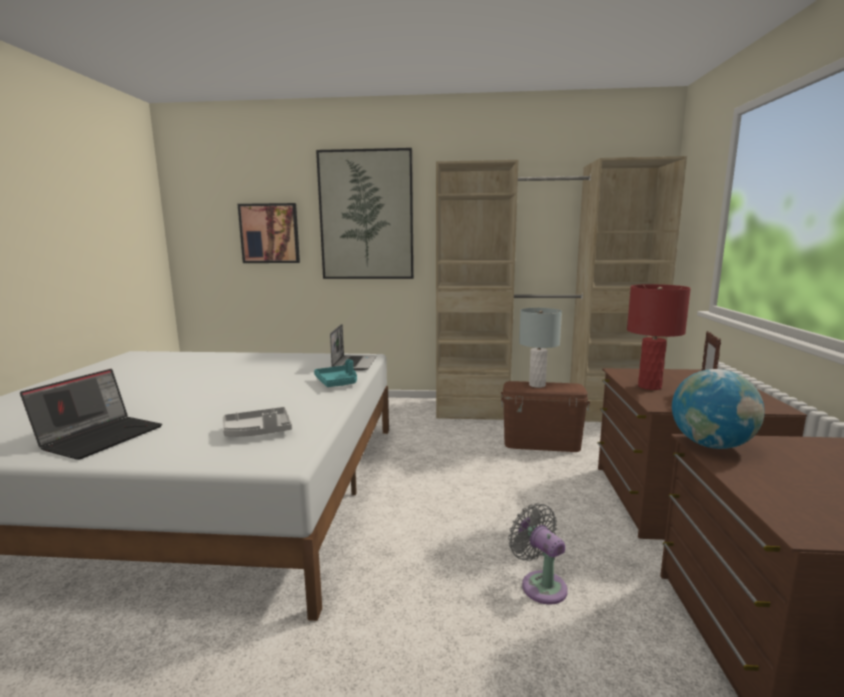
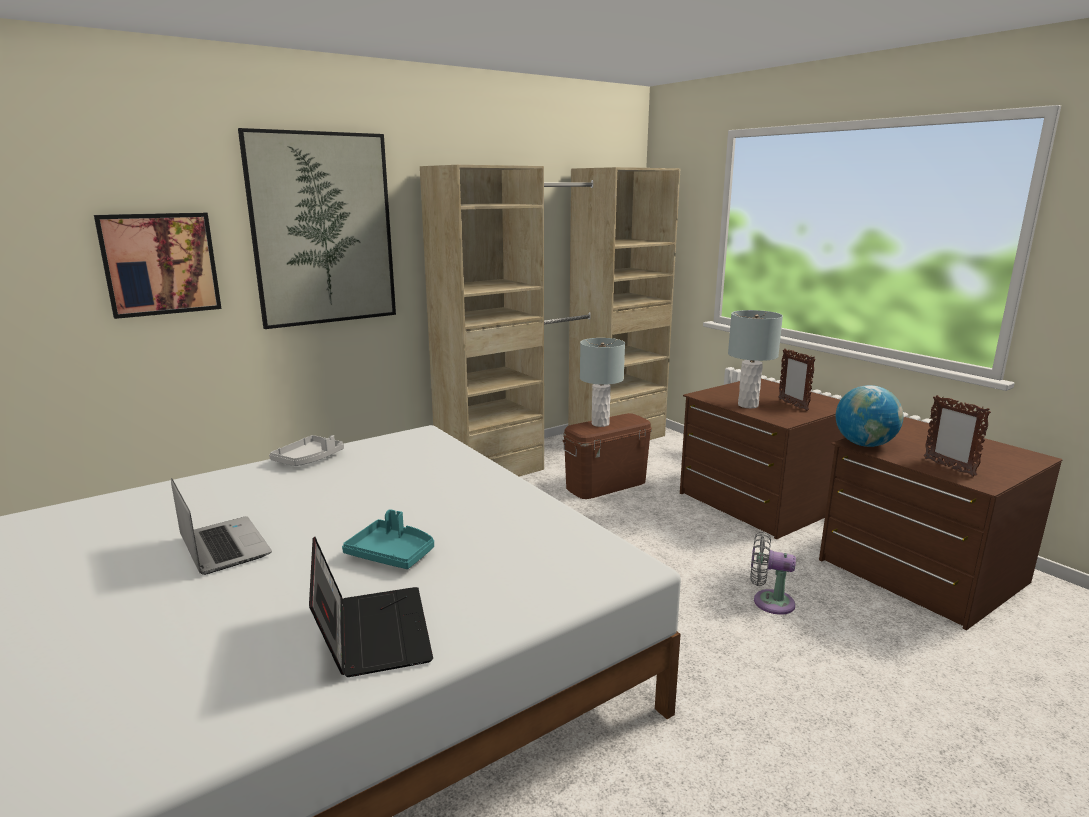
camera: 40 degrees left, 5 degrees up
(258, 431) = (538, 553): grey tray -> grey tray (309, 459)
(338, 383) = (475, 474): turquoise tray -> turquoise tray (392, 554)
(354, 364) = (432, 446): laptop -> laptop (223, 547)
(650, 387) = (748, 405): red table lamp -> grey table lamp
(788, 497) = (948, 467): none -> picture frame

